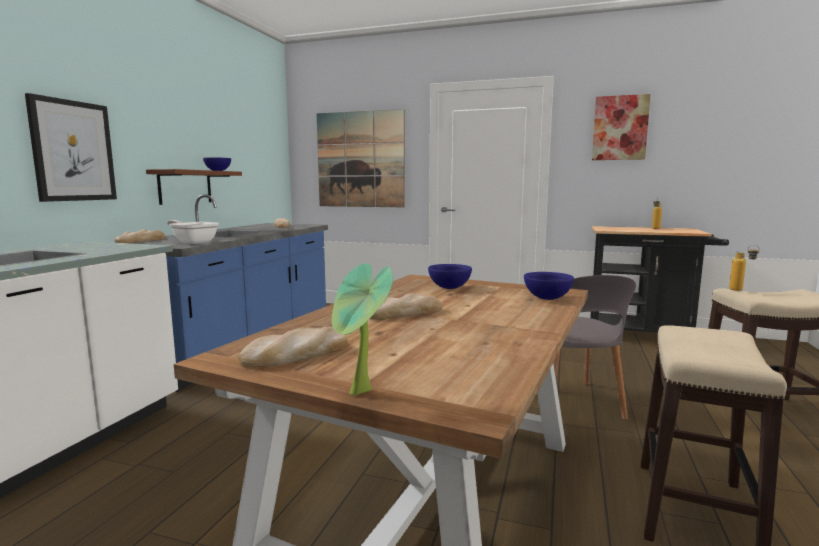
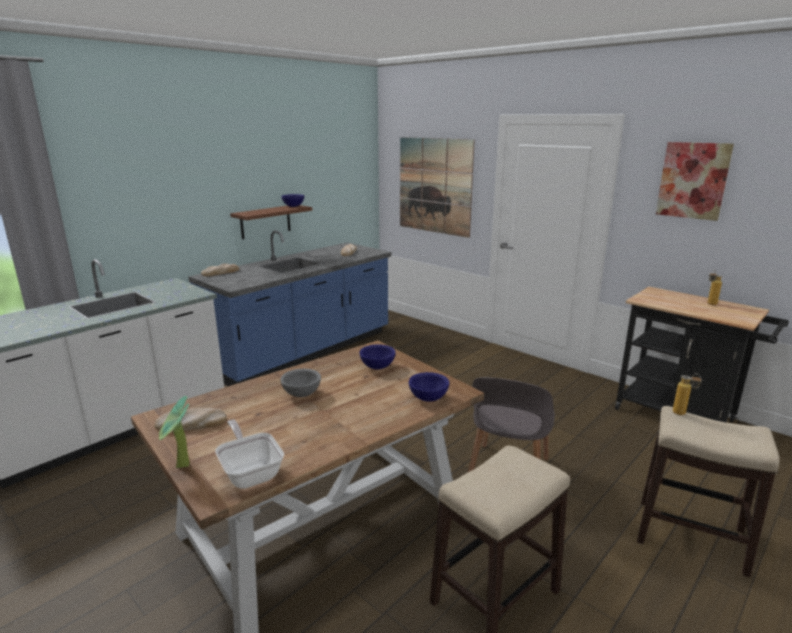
camera: 25 degrees right, 10 degrees up
(73, 151) = (172, 209): picture -> none
(193, 242) = (249, 280): frying pan -> frying pan (250, 472)
(403, 313) = (301, 394): bread -> grey bowl

